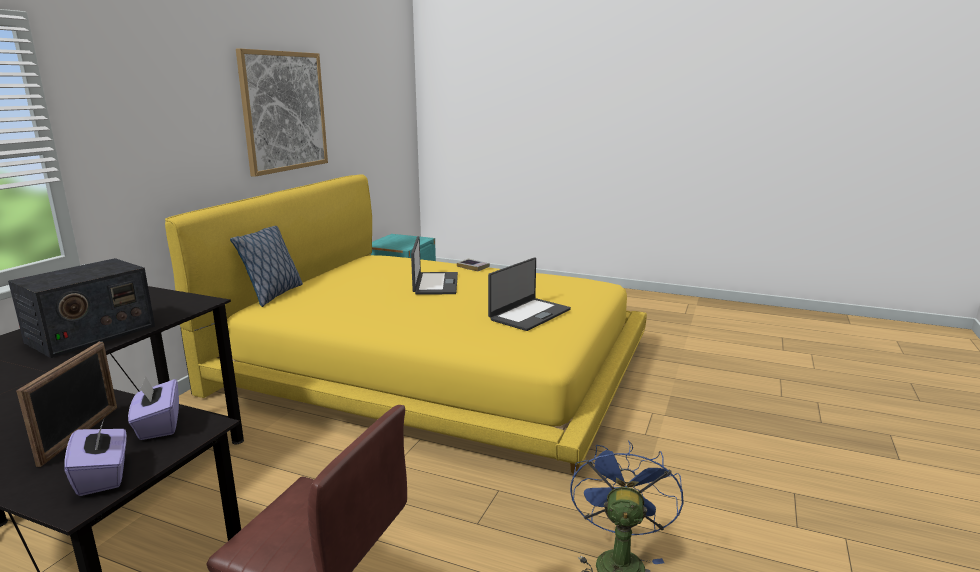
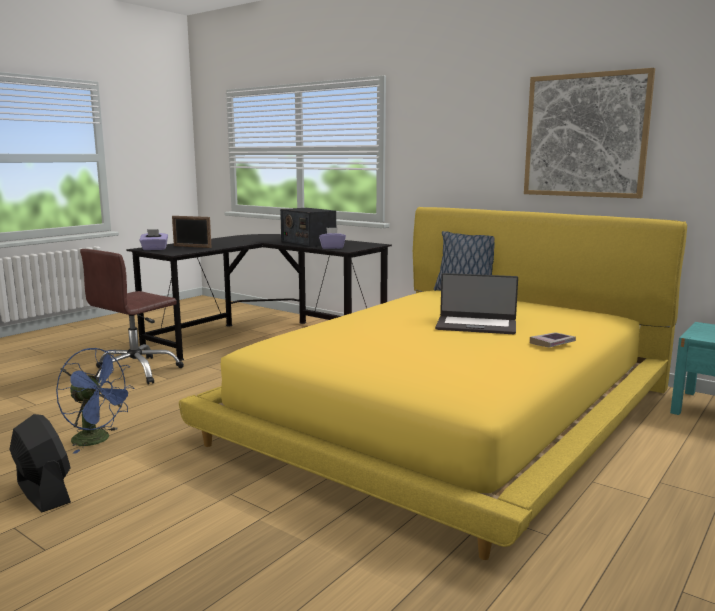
camera: 105 degrees right, 5 degrees down
(158, 425) = (184, 251): purple tissue box -> purple tissue box (332, 247)
(529, 314) = (353, 347): laptop -> none
(742, 540) = (43, 492): none -> black fan

